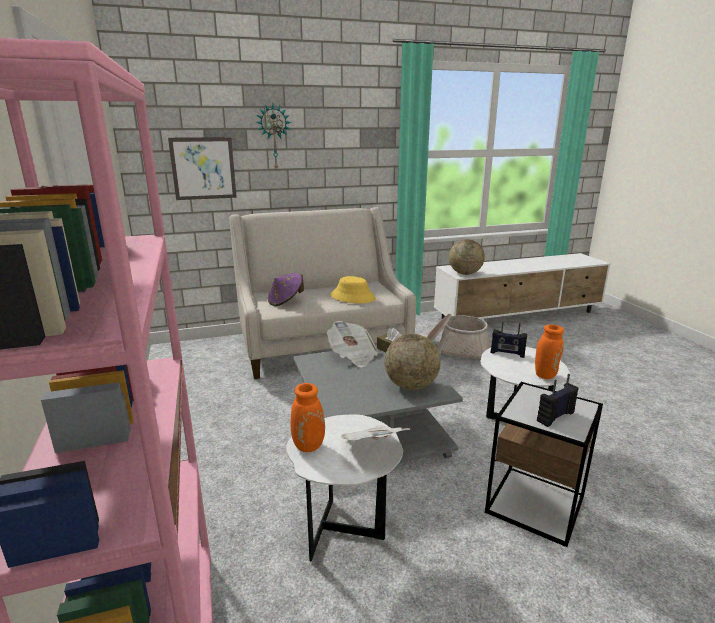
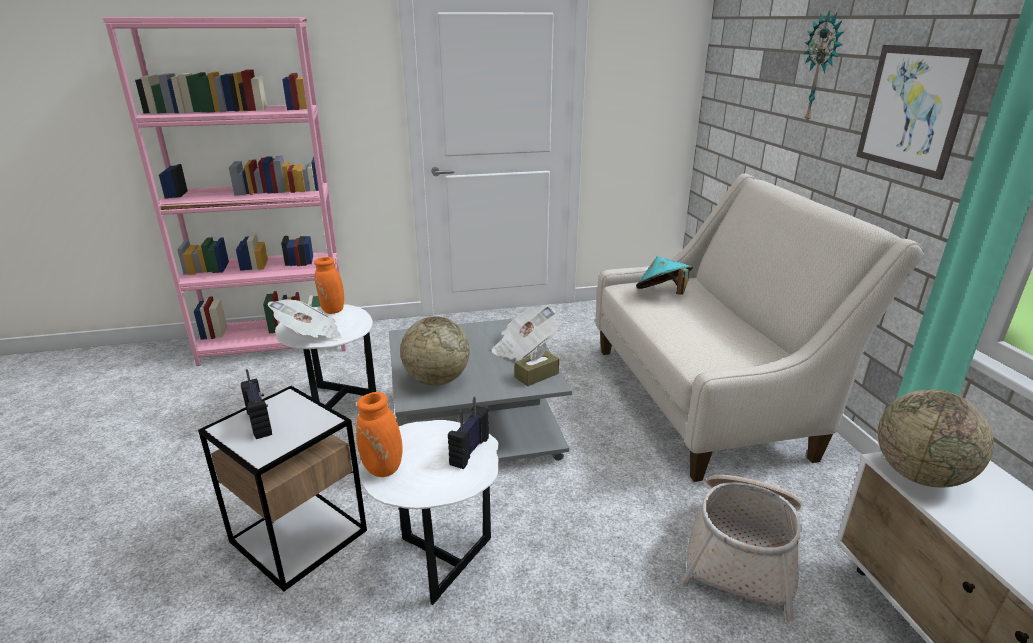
camera: 95 degrees right, 5 degrees up
(203, 168) = (749, 104): picture -> picture (913, 109)
(286, 301) = (662, 294): purple hat -> turquoise hat
(352, 297) = (694, 336): yellow hat -> none

